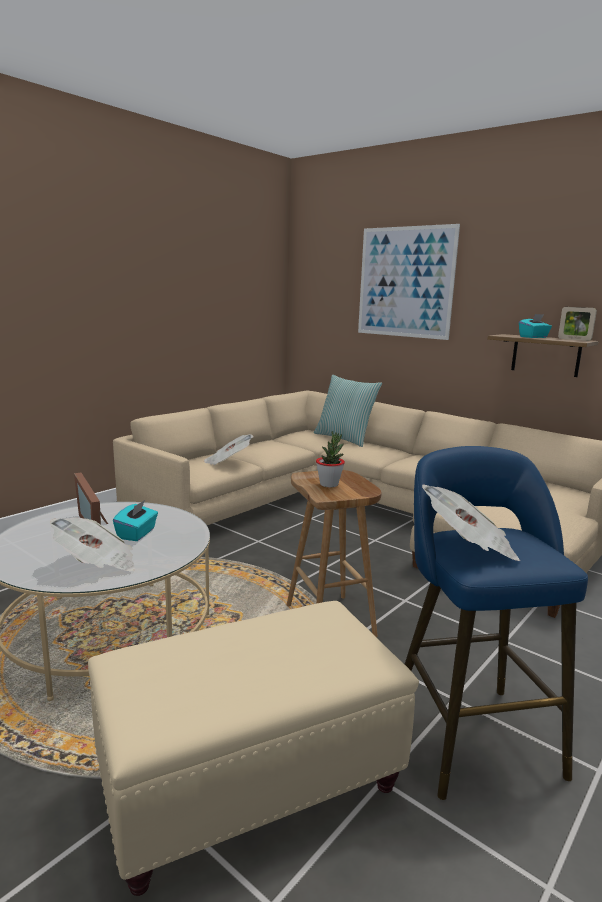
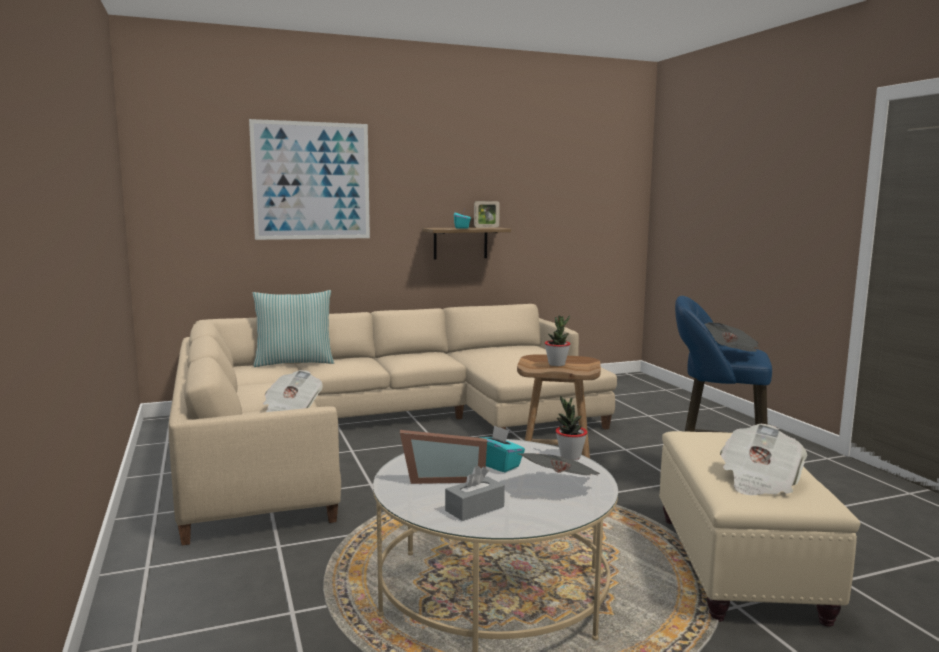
camera: 60 degrees left, 5 degrees down
(36, 542) = (474, 508): none -> grey tissue box
(179, 557) = (570, 456): none -> potted plant
(190, 673) = (759, 481): none -> newspaper

